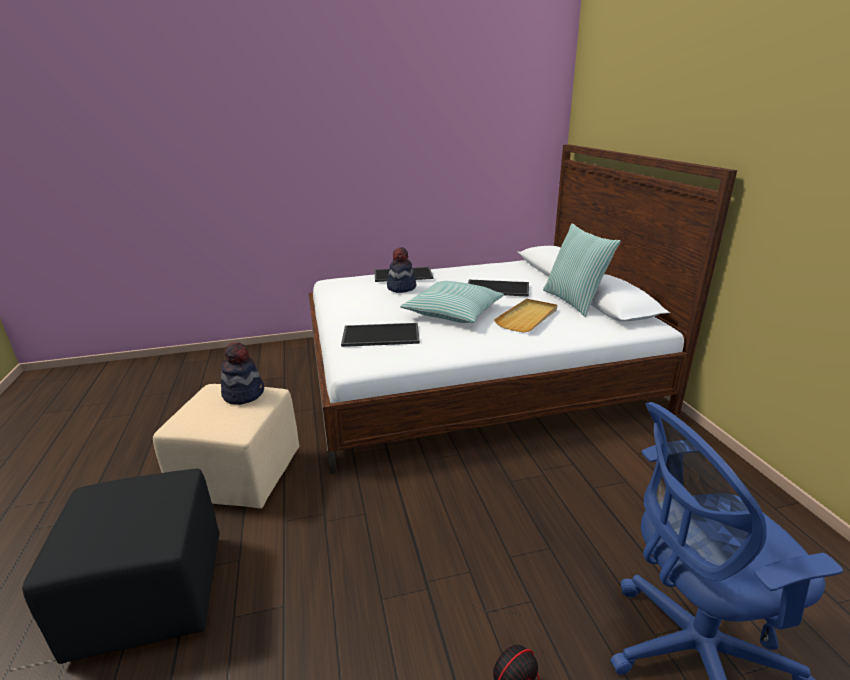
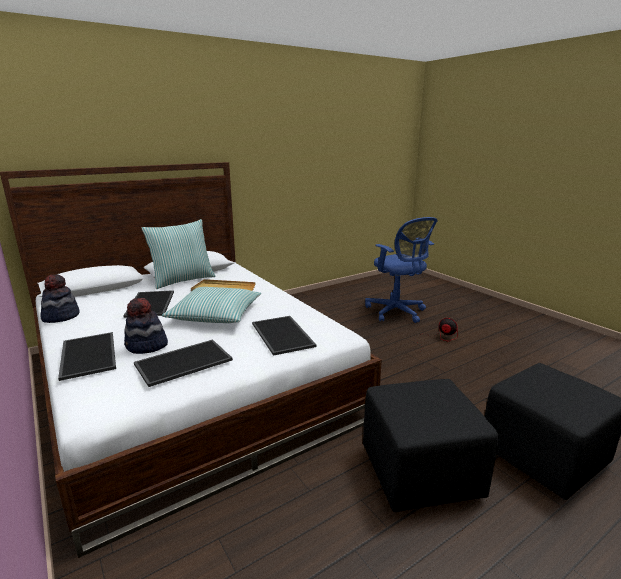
camera: 110 degrees left, 5 degrees down
(240, 474) = (419, 474): beige ottoman -> black ottoman
(244, 394) = (402, 400): hat -> hat (61, 316)
(364, 297) = (184, 361): none -> tray

